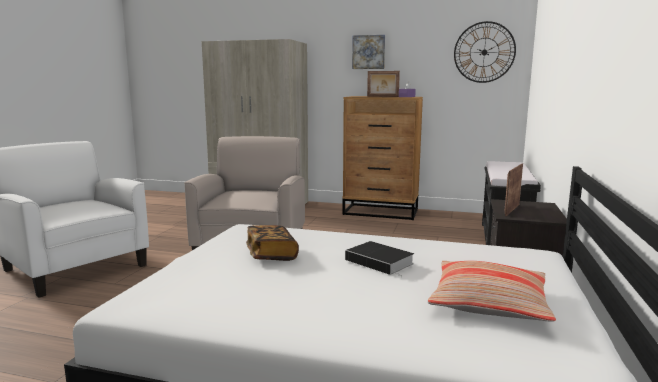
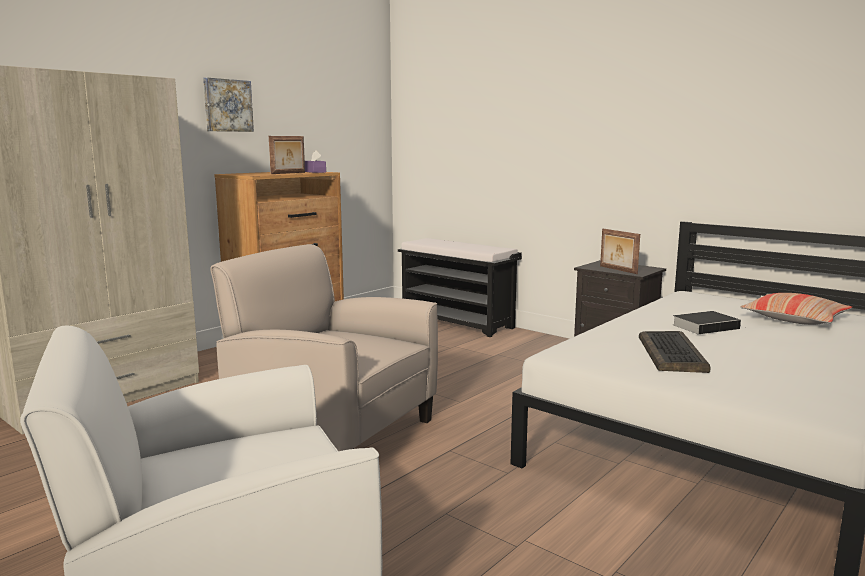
camera: 65 degrees left, 0 degrees up
(271, 254) = (672, 354): book -> keyboard
(484, 52) = (354, 114): wall clock -> none

